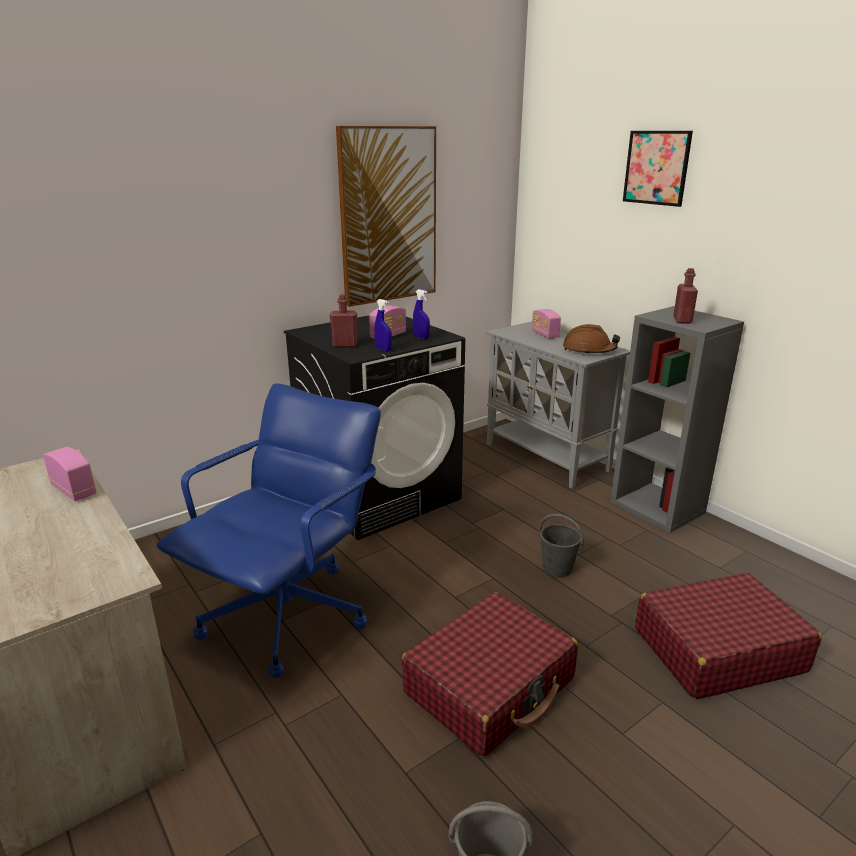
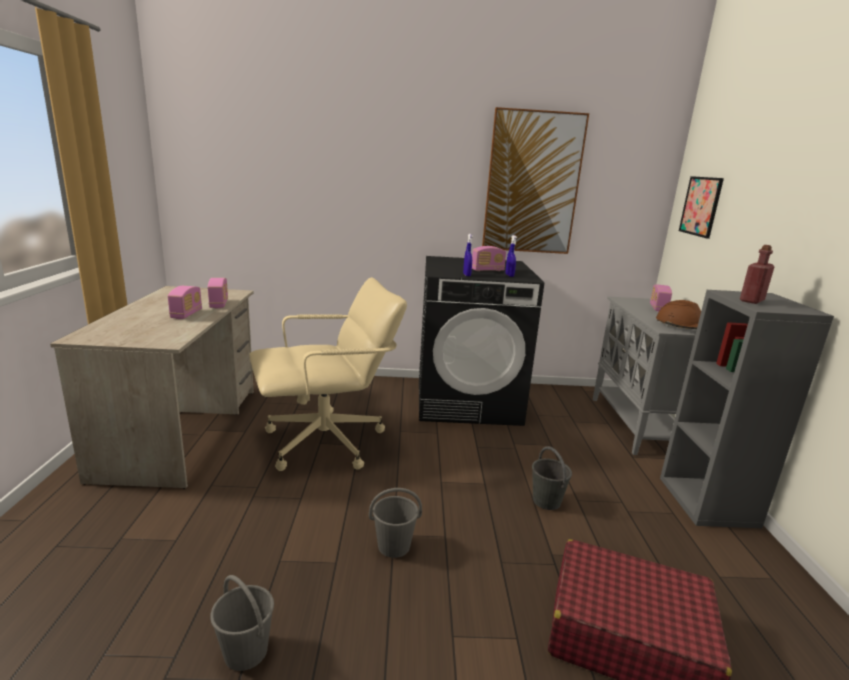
camera: 35 degrees right, 5 degrees down
(58, 526) = (186, 314): none -> radio
(288, 615) = (326, 442): blue office chair -> beige office chair
(345, 345) = (446, 268): red bottle -> none
(490, 686) = (394, 546): red suitcase -> grey bucket
(656, 167) = (783, 148): picture -> picture (700, 206)

